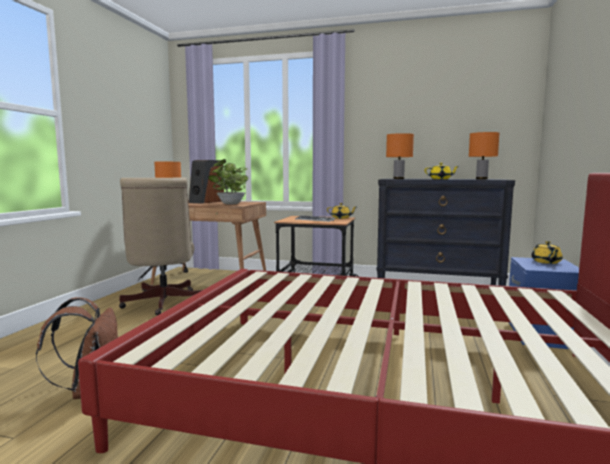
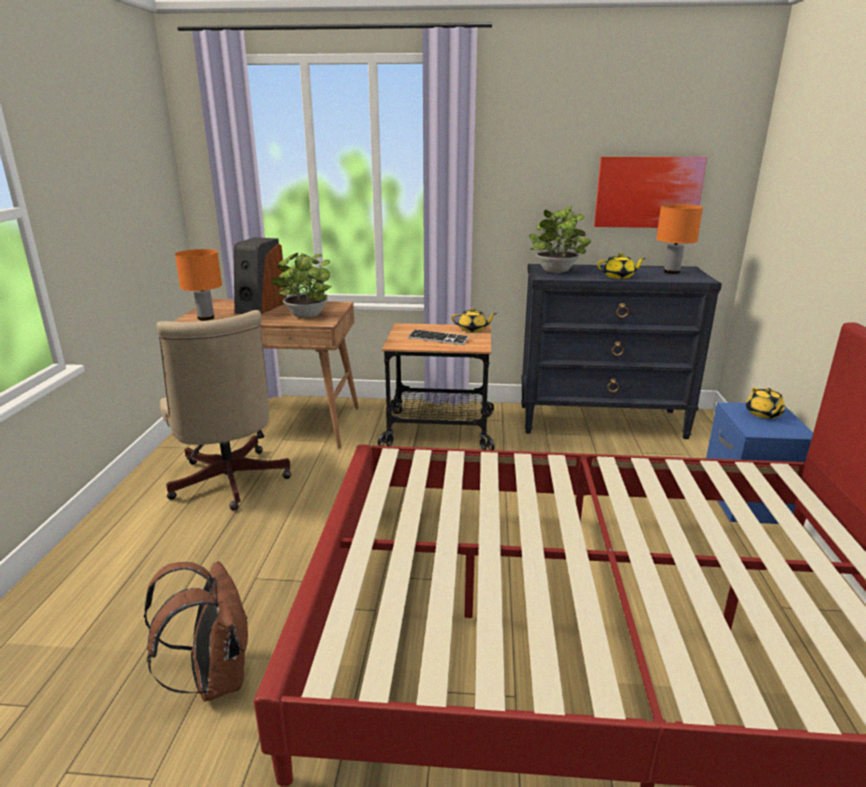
camera: 10 degrees left, 15 degrees up
(398, 178) = (556, 271): orange table lamp -> potted plant
(463, 129) = (648, 192): none -> picture

